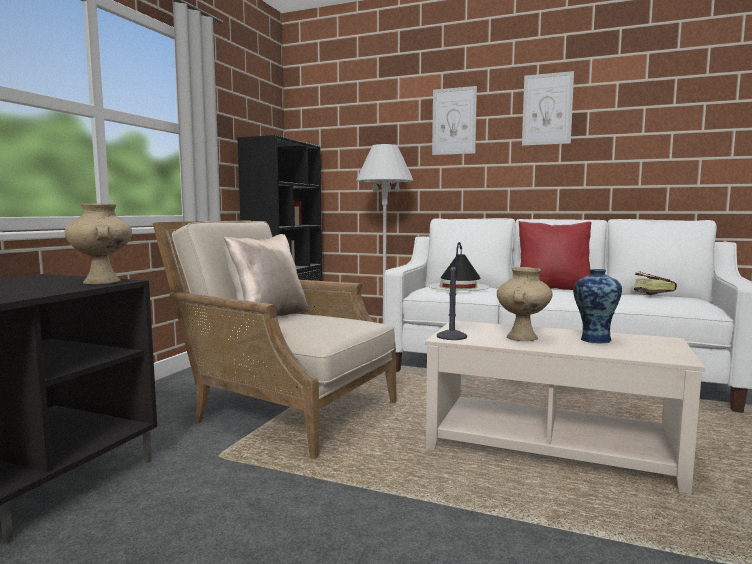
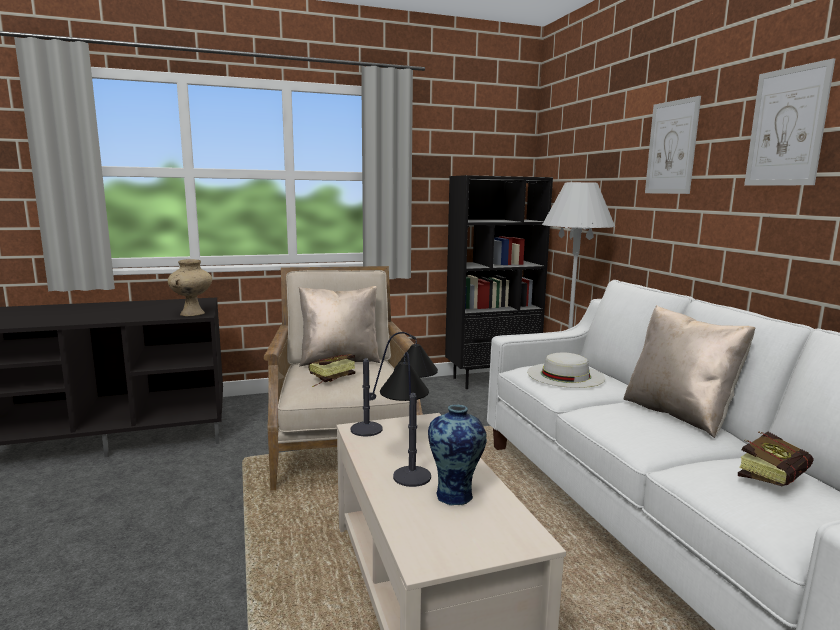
camera: 50 degrees right, 5 degrees up
(313, 326) = (328, 379): none -> book
(522, 338) = (406, 458): beige vase -> table lamp
(552, 289) = (679, 414): red pillow -> beige pillow

